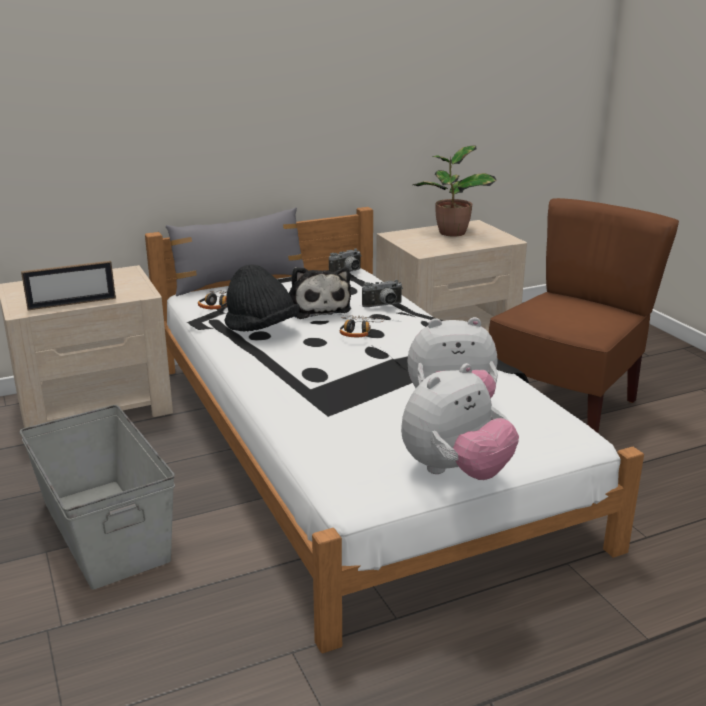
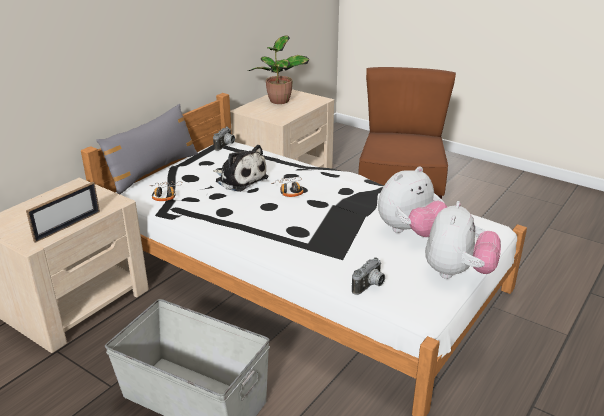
camera: 30 degrees left, 5 degrees up
(261, 329) = (221, 206): black hat -> none
(383, 306) = (284, 167): camera -> camera (370, 286)

